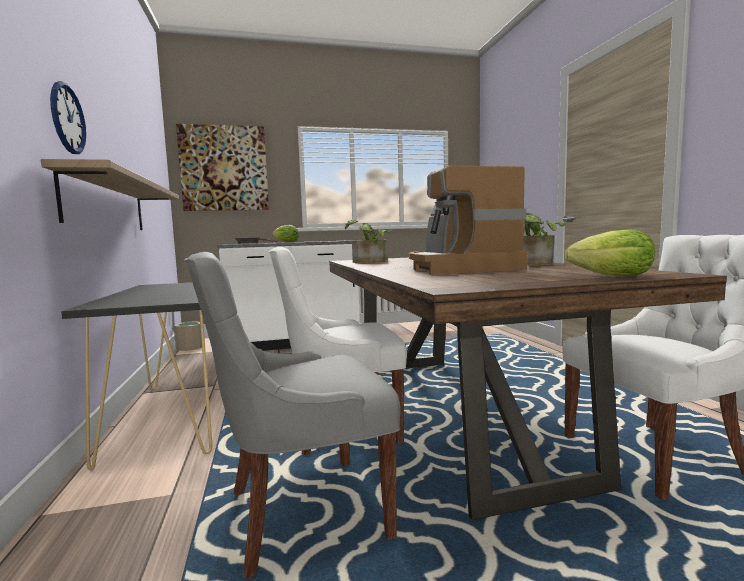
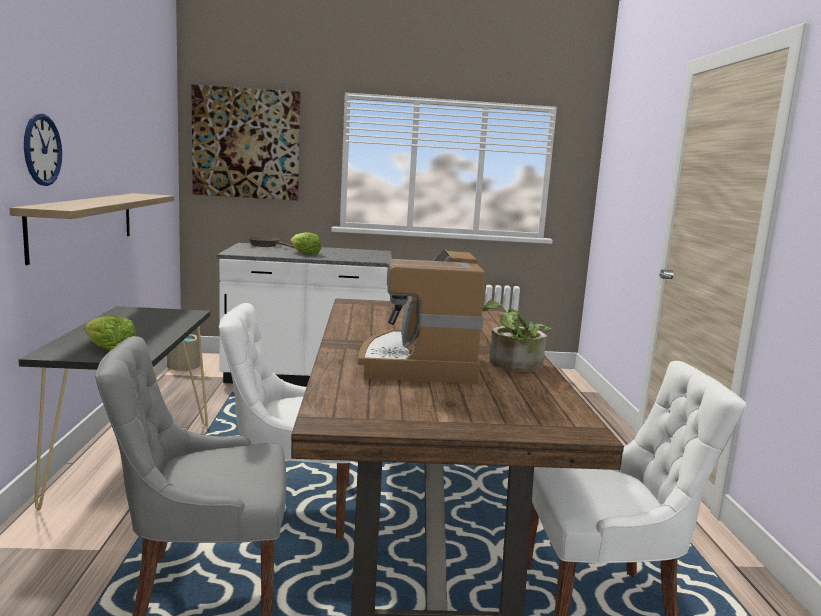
camera: 10 degrees right, 5 degrees up
(368, 262) = (365, 316): potted plant -> none
(612, 276) = (513, 424): lettuce -> lettuce (109, 348)

